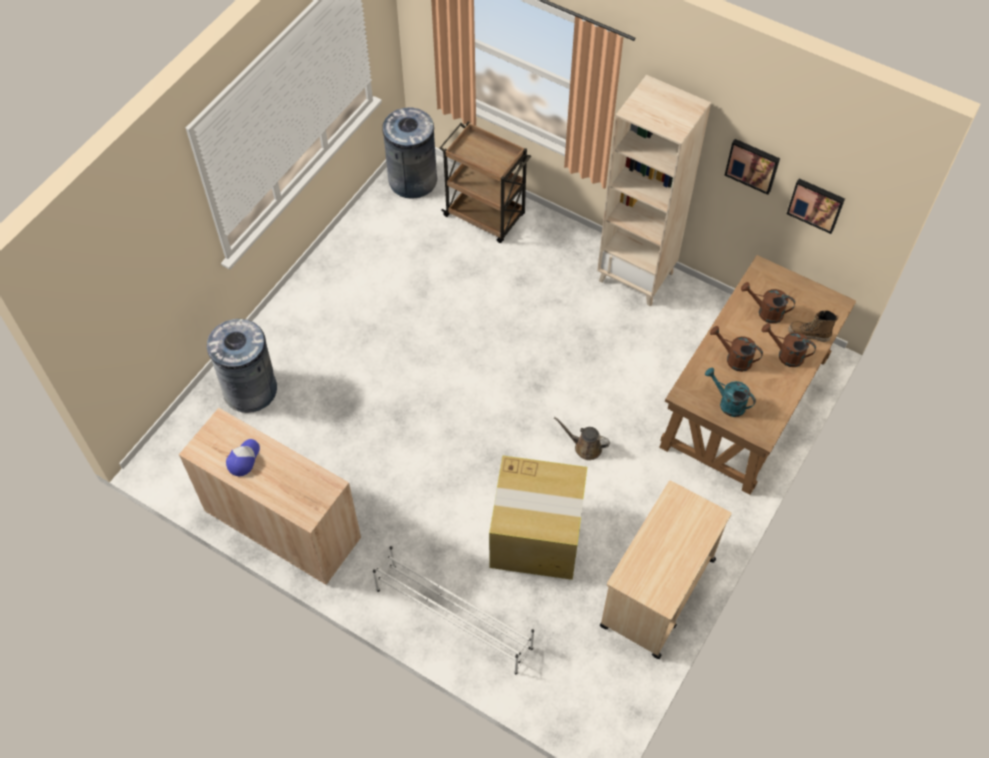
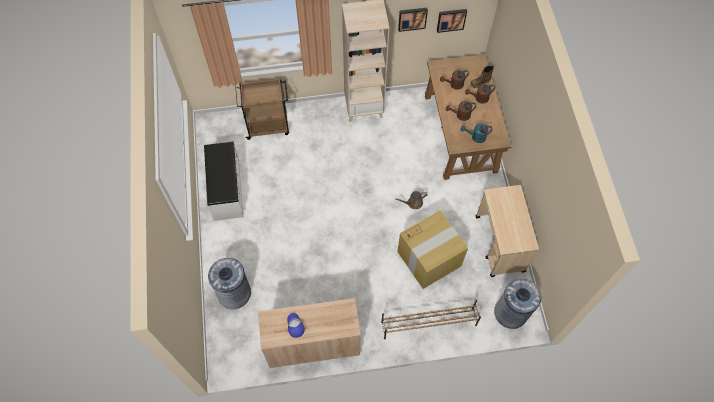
camera: 40 degrees left, 5 degrees up
(359, 258) = (226, 189): none -> white bench
(412, 180) = (215, 132): grey trash can -> grey trash can (511, 312)
(453, 618) = (428, 323): white shoe rack -> brown shoe rack

